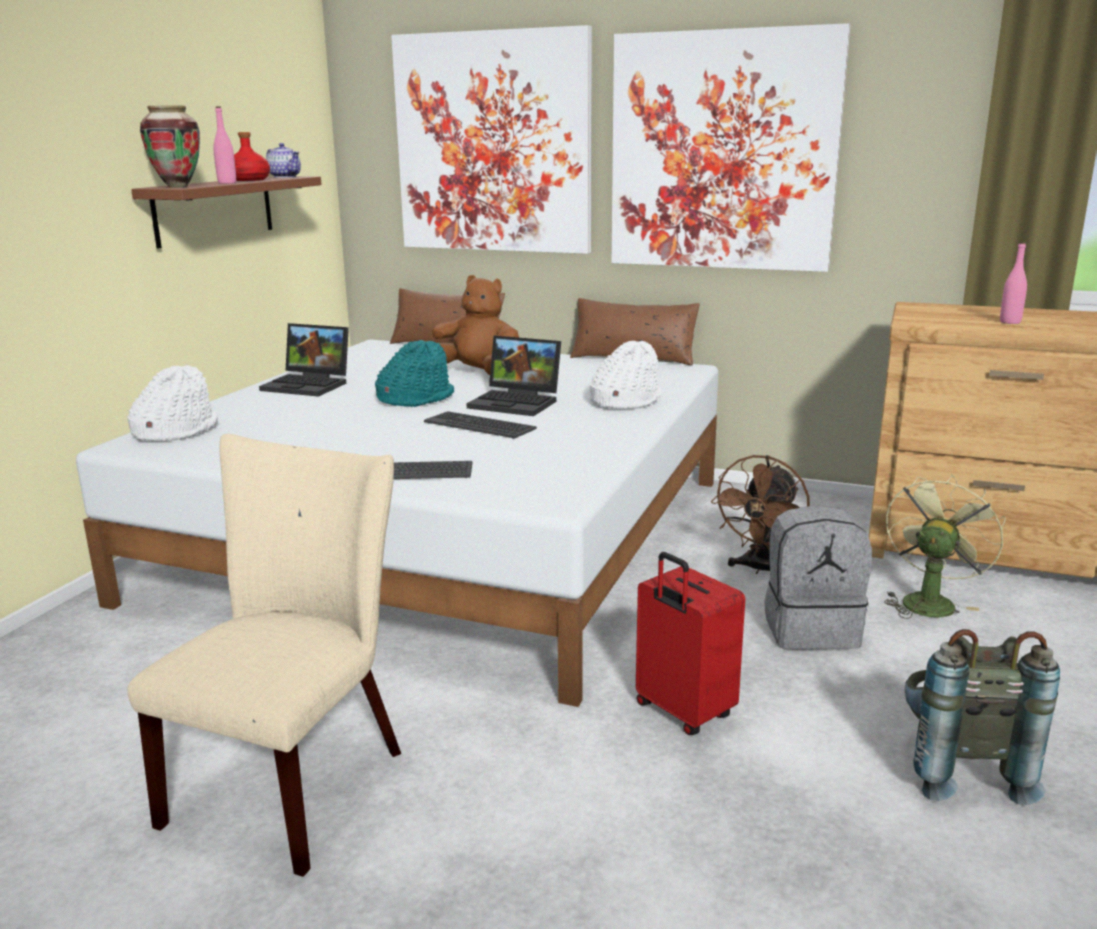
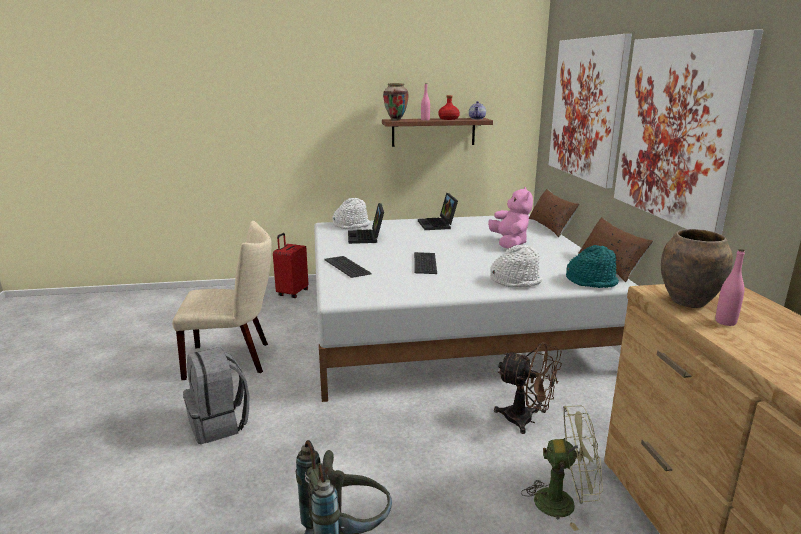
camera: 60 degrees right, 0 degrees up
(415, 398) = (447, 244): turquoise hat -> turquoise hat (591, 281)
(477, 373) = (509, 243): brown plush toy -> pink plush toy
(518, 402) = (473, 261): laptop -> laptop (366, 237)
(682, 712) = (337, 431): red suitcase -> red suitcase (292, 293)
(760, 569) = (526, 420): brown fan -> brown fan turned 150 degrees counterclockwise
(811, 629) = (466, 456): grey backpack -> grey backpack (219, 424)
(953, 320) = (688, 302): none -> brown vase

